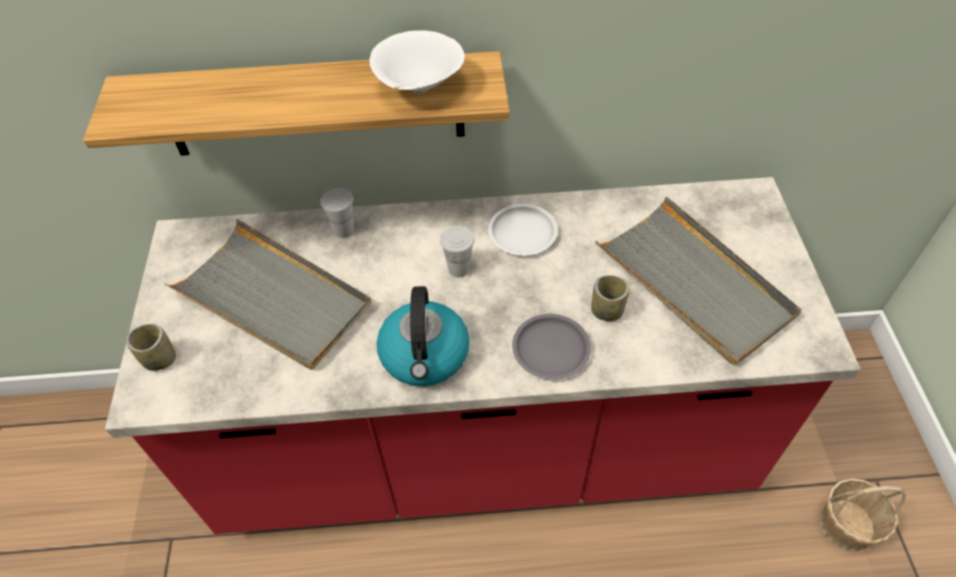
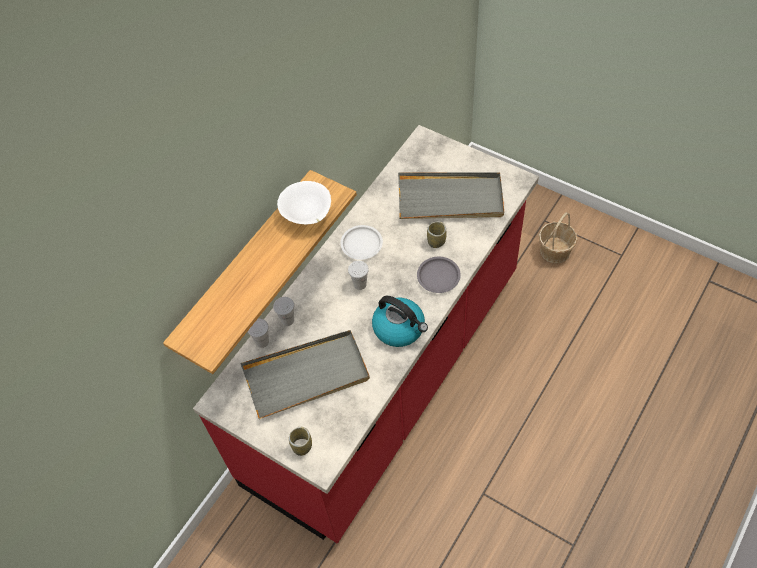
camera: 50 degrees left, 5 degrees up
(293, 226) = (262, 342): none -> white cup

